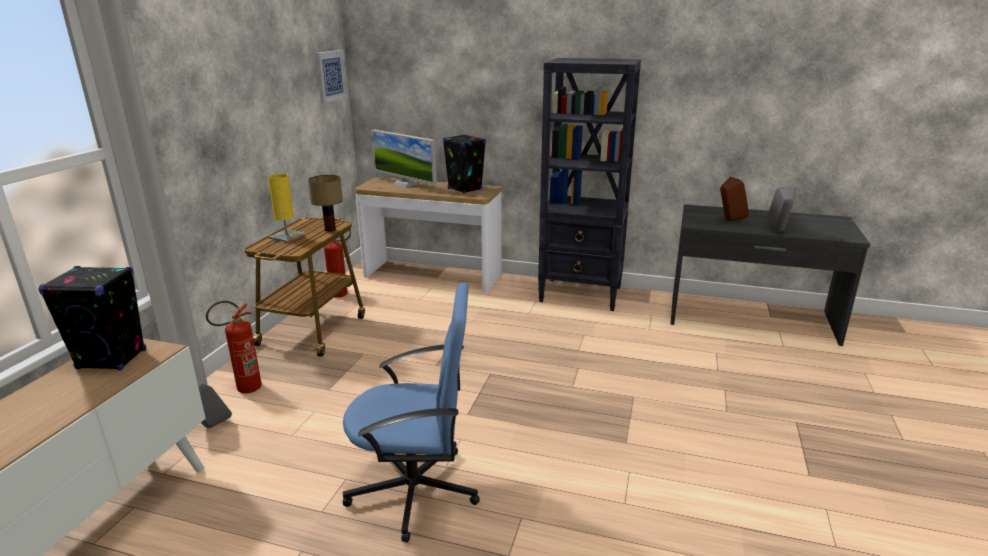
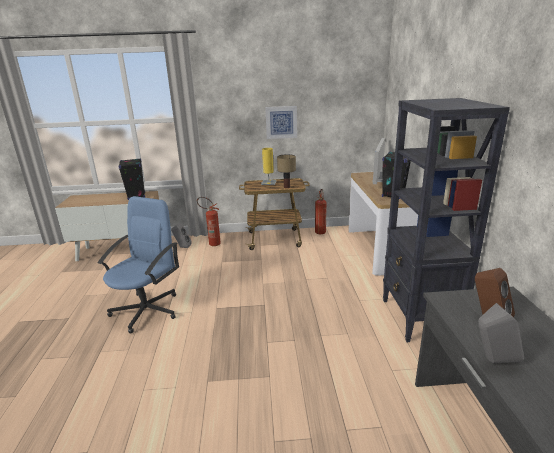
camera: 70 degrees right, 0 degrees up
(330, 76) = (362, 97): picture -> picture (281, 122)
(416, 490) = (147, 310): blue office chair -> blue office chair turned 135 degrees counterclockwise

